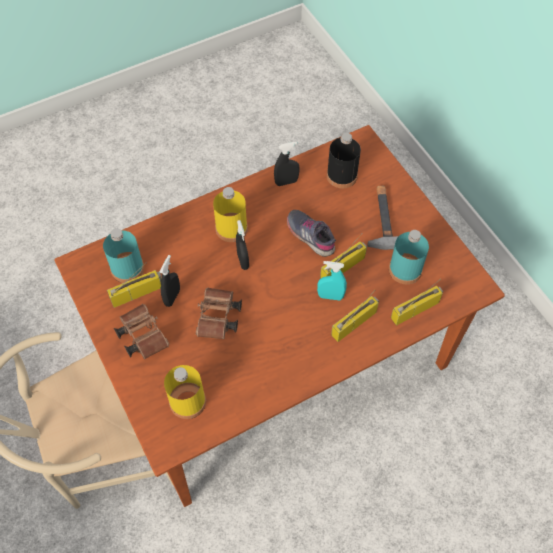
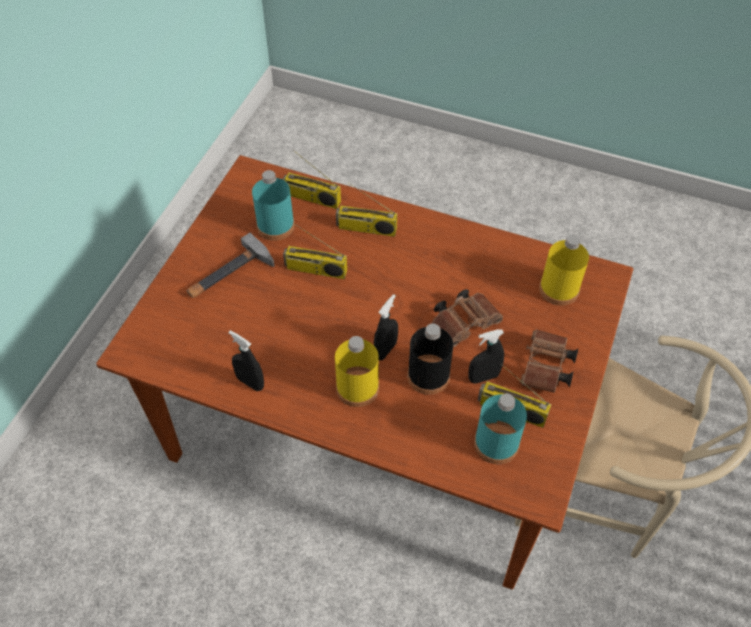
camera: 130 degrees left, 5 degrees down
(311, 235) = (302, 316): grey shoe -> none
(330, 296) = (356, 260): turquoise spray bottle -> none
(342, 176) = (198, 339): black bottle -> black bottle (428, 376)

